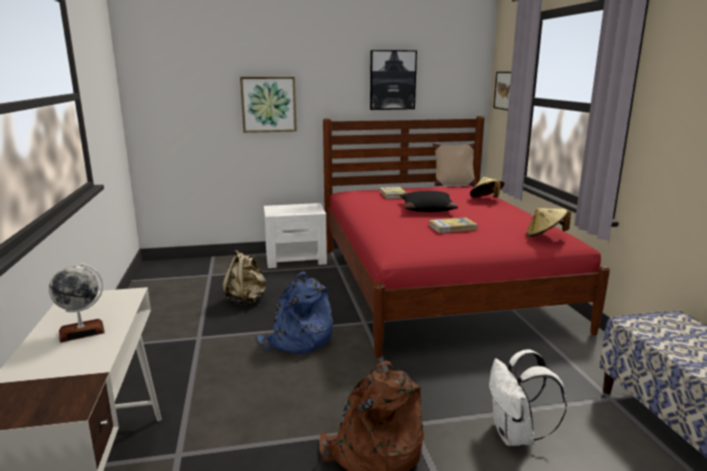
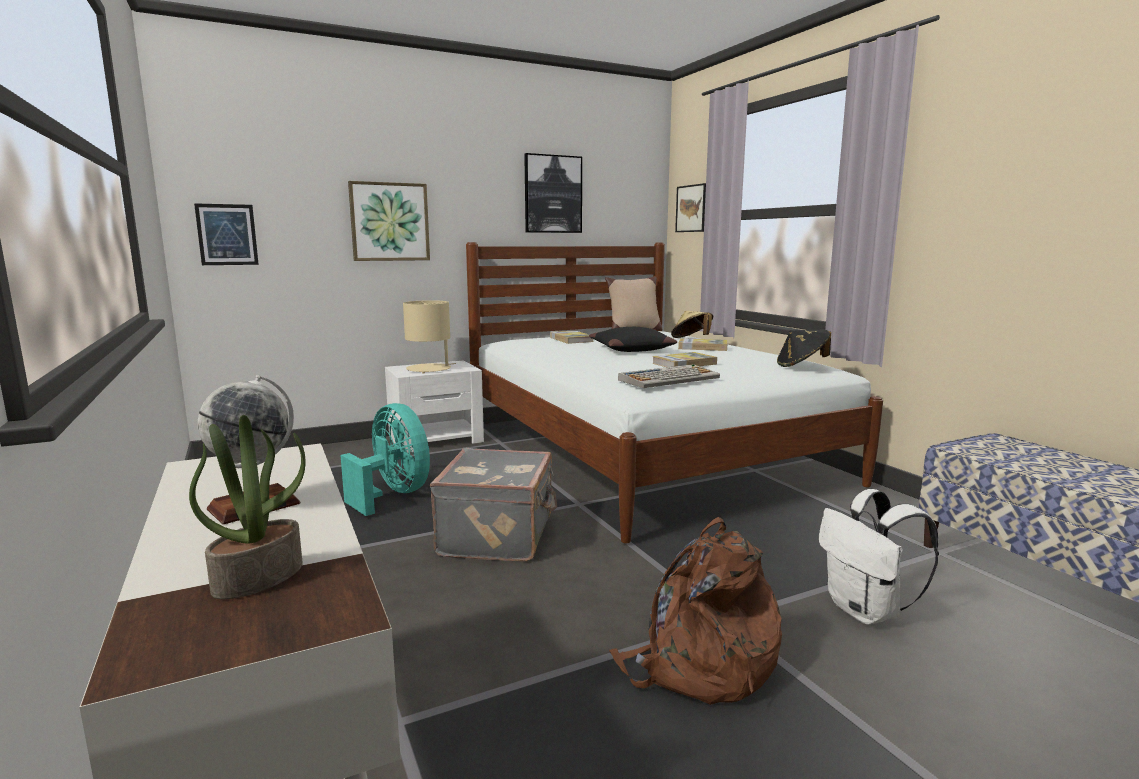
camera: 15 degrees left, 5 degrees down
(53, 379) = (258, 577): none -> potted plant
(161, 115) = (227, 234): none -> picture
(247, 300) = (393, 495): beige backpack -> turquoise fan
(291, 210) = (429, 369): none -> beige table lamp
(298, 340) = (499, 536): blue backpack -> grey suitcase
(426, 242) = (669, 378): none -> keyboard
(436, 285) = (644, 453): red bed -> white bed
(485, 210) = (702, 347): none -> book
(545, 236) = (801, 365): beige hat -> black hat

